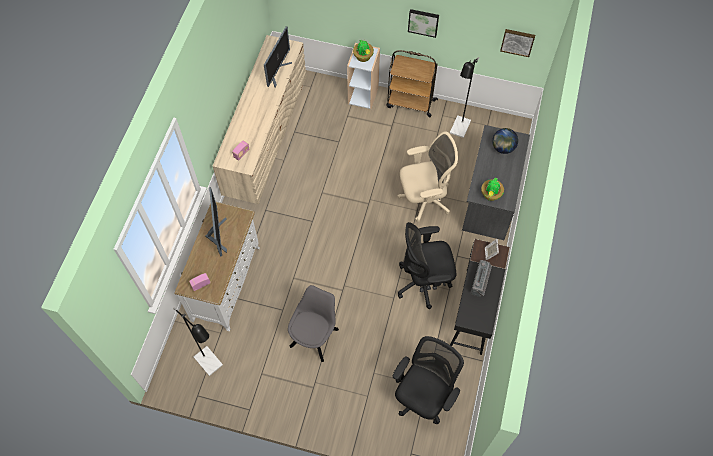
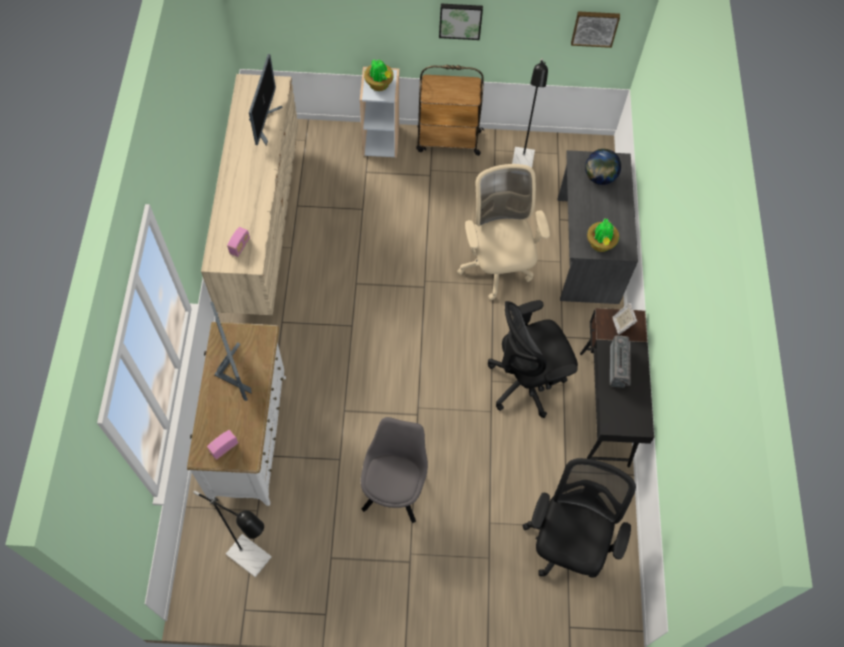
camera: 15 degrees left, 0 degrees up
(423, 201) = (497, 270): beige office chair -> beige office chair turned 75 degrees counterclockwise

